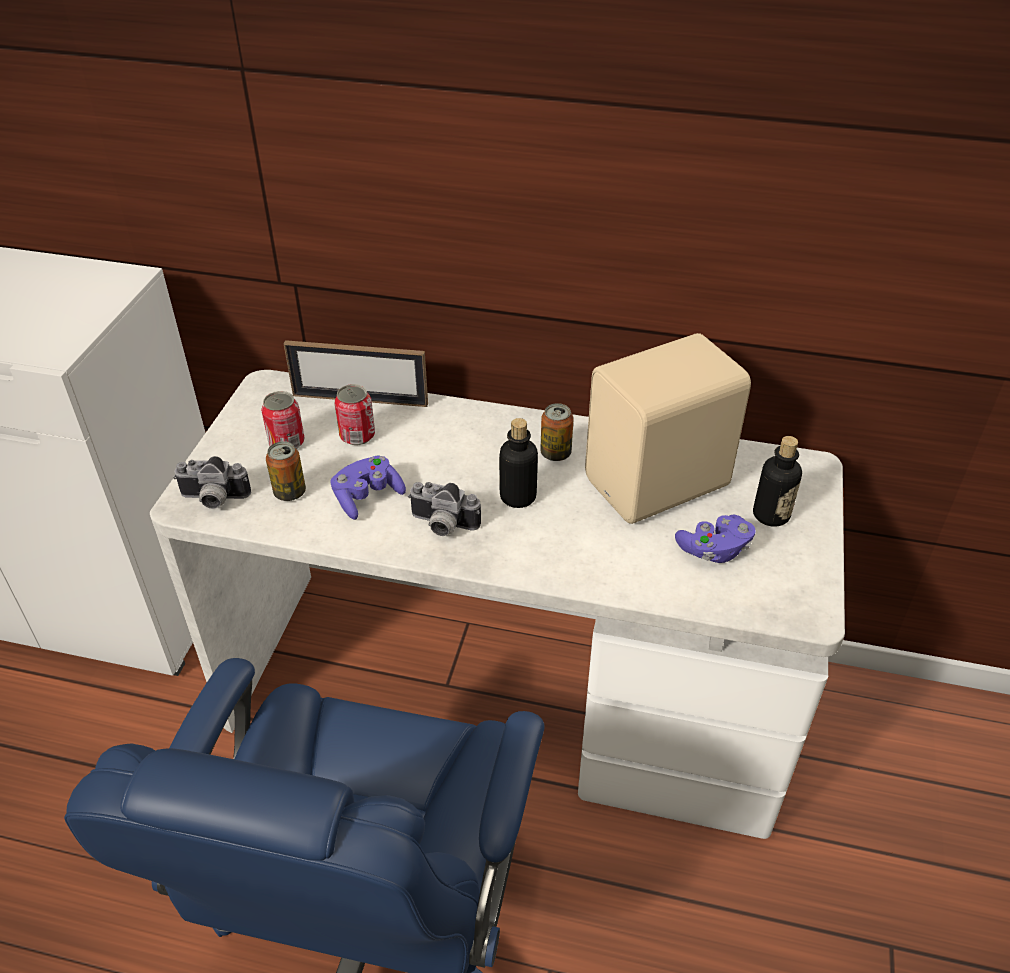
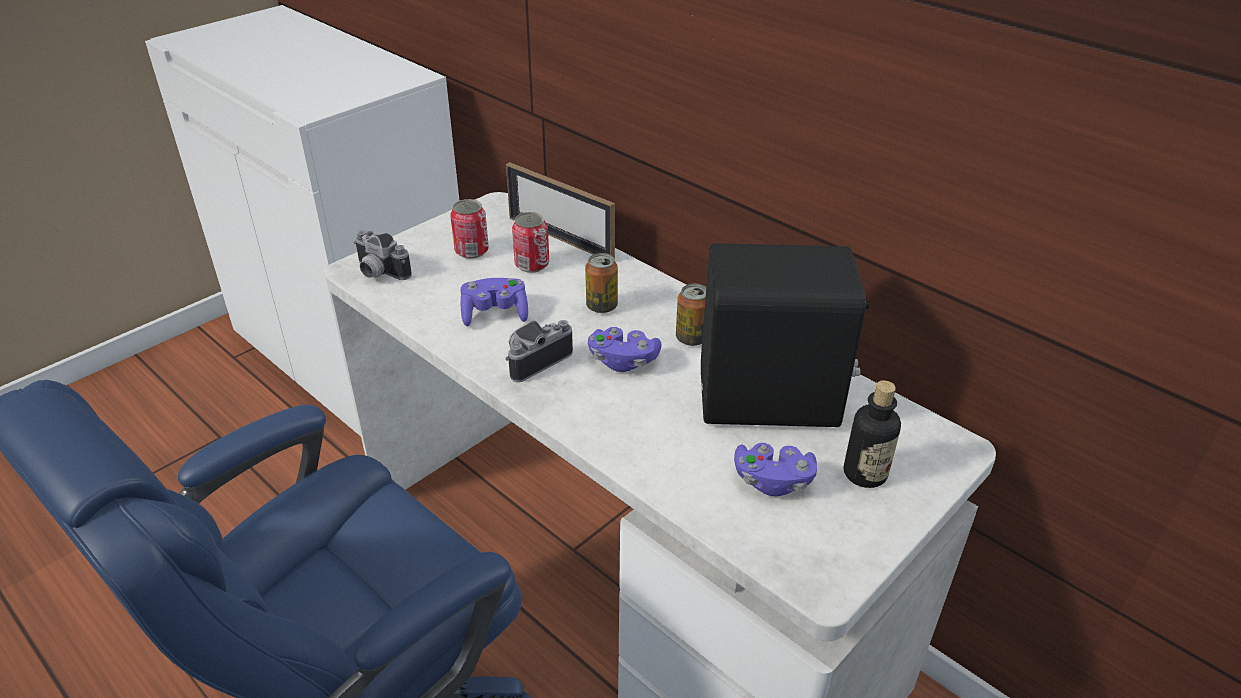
camera: 30 degrees right, 5 degrees down
(289, 492) = (438, 288): can -> can (601, 306)
(442, 526) = (534, 359): camera -> camera turned 90 degrees clockwise
(518, 496) = (623, 361): bottle -> purple game controller
(660, 484) = (770, 402): beige speaker -> black speaker

